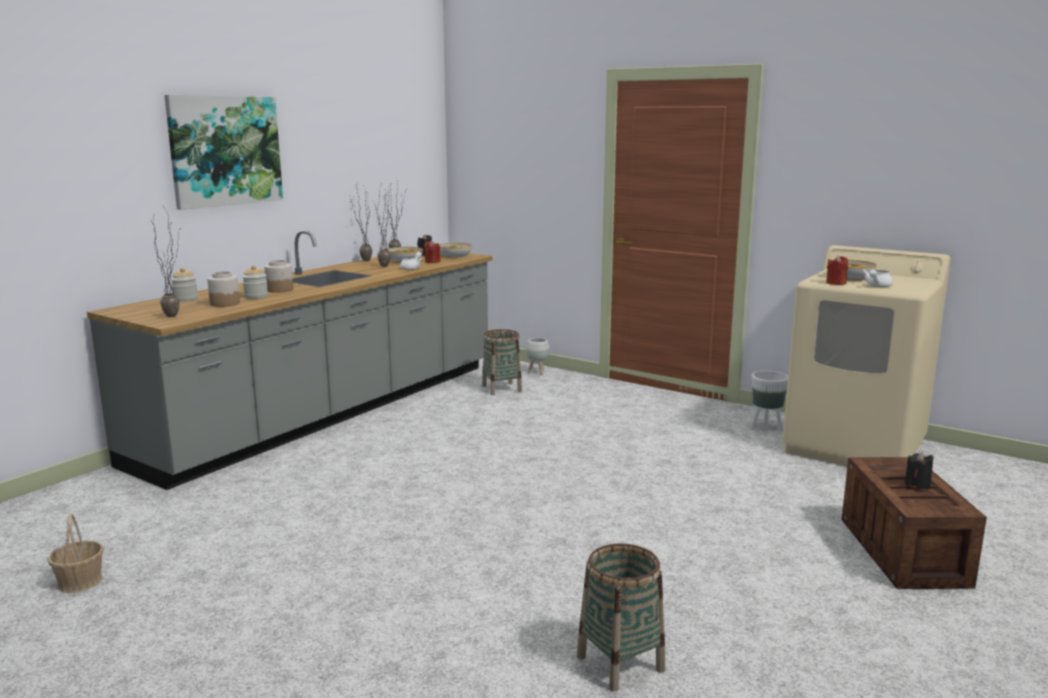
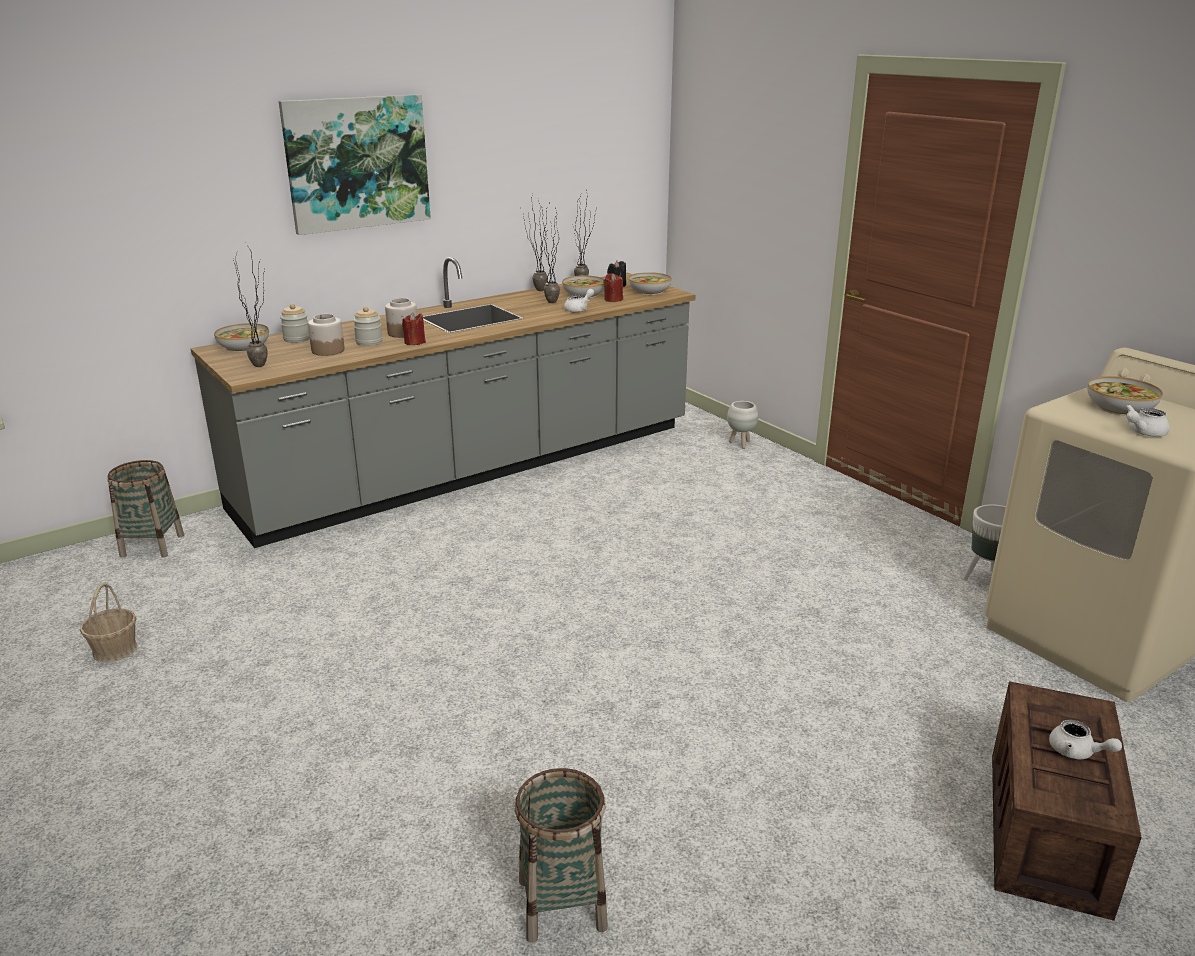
camera: 20 degrees right, 10 degrees up
(139, 307) = (243, 346): none -> bowl
(502, 389) = (682, 463): basket -> basket (152, 545)
(836, 283) = (1083, 418): red candle -> red candle (415, 342)
(917, 484) = (1077, 752): black candle -> white teapot

